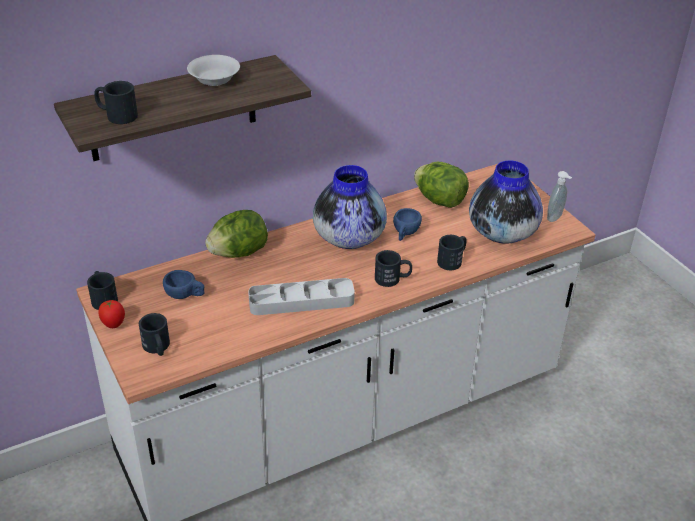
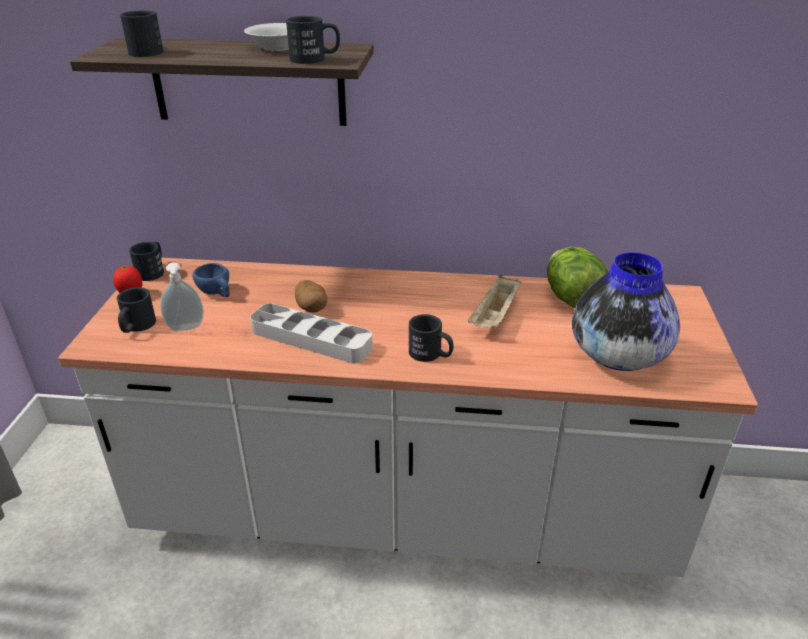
camera: 35 degrees right, 5 degrees down
(239, 252) = (307, 276): lettuce -> none
(273, 277) = (311, 307): none -> potato
(349, 238) = (429, 300): vase -> none
(405, 234) = (495, 316): blue cup -> beige tray
(452, 260) = (523, 362): black mug -> black mug (315, 59)
(555, 218) = (711, 365): soap dispenser -> soap dispenser (186, 328)

